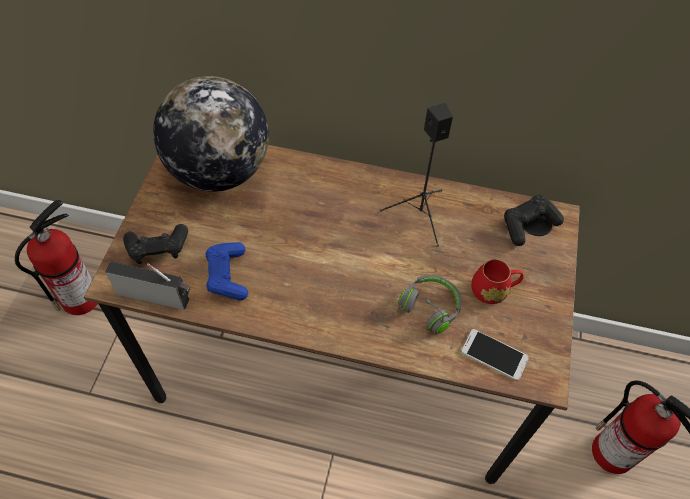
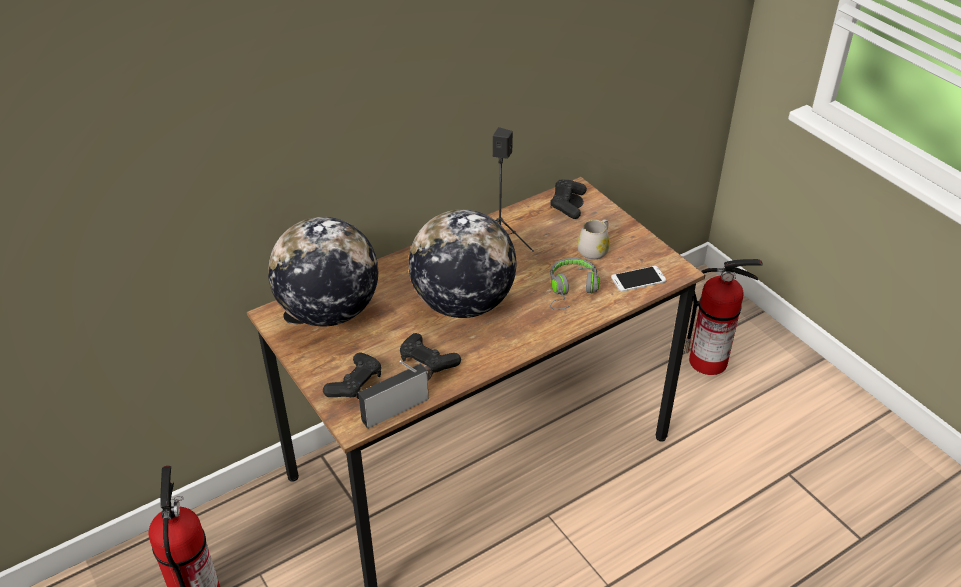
camera: 45 degrees left, 15 degrees down
(227, 275) = (428, 361): blue game controller -> black game controller
(318, 247) = (462, 304): none -> globe
(493, 290) = (595, 250): red mug -> white mug

